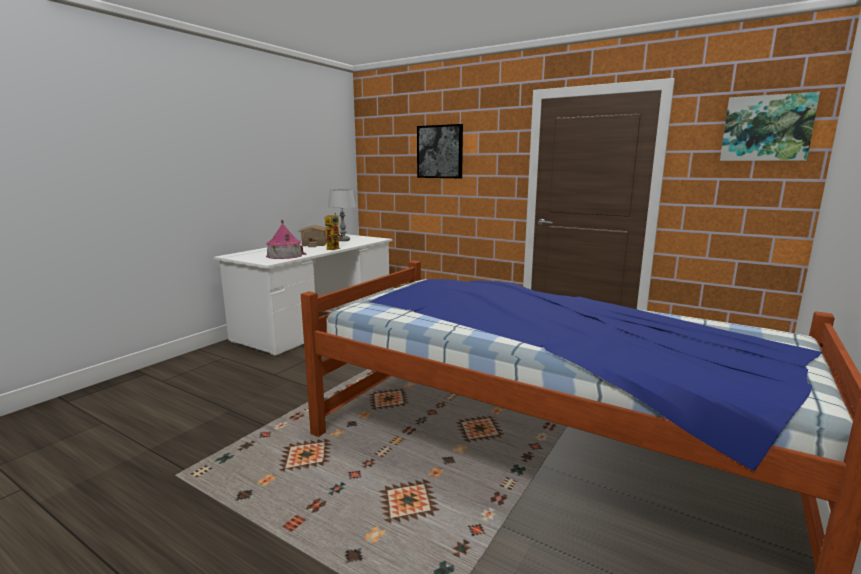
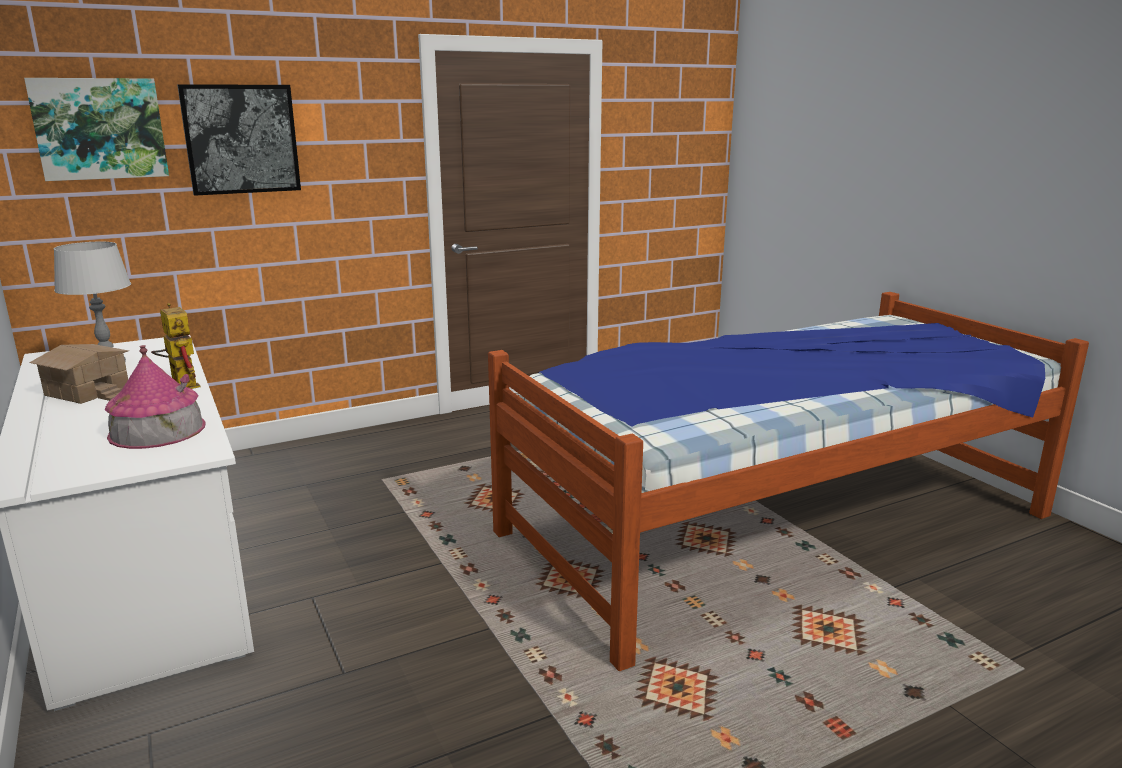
camera: 60 degrees left, 5 degrees up
(766, 128) = (686, 108): picture -> picture (100, 129)

